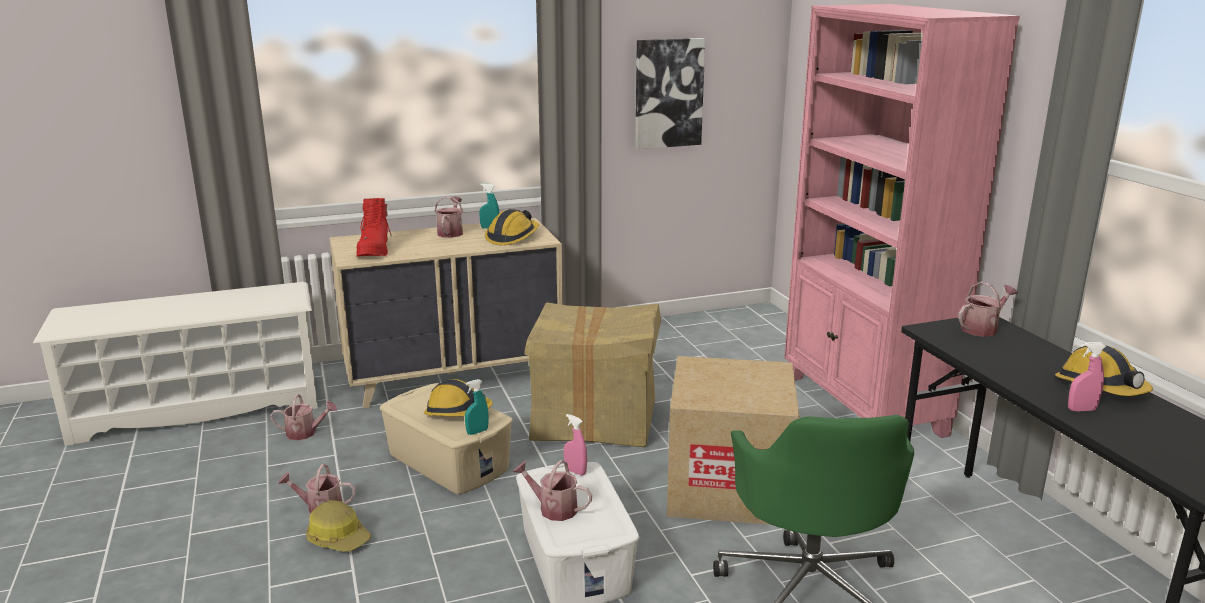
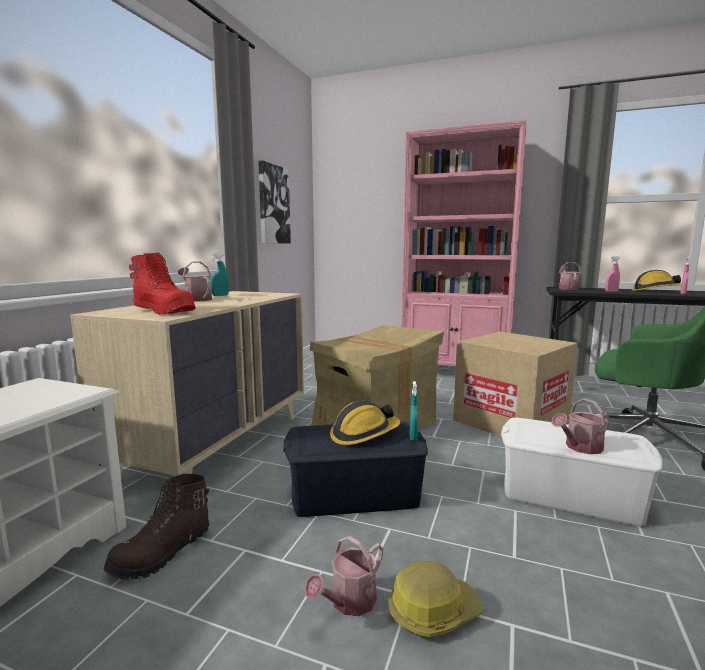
camera: 50 degrees left, 10 degrees down
(305, 433) = (163, 553): watering can -> brown boot
(449, 461) = (354, 492): beige storage box -> blue storage box
(512, 237) = (257, 295): hard hat -> none
(575, 471) = (523, 425): pink spray bottle -> pink spray bottle (611, 291)

